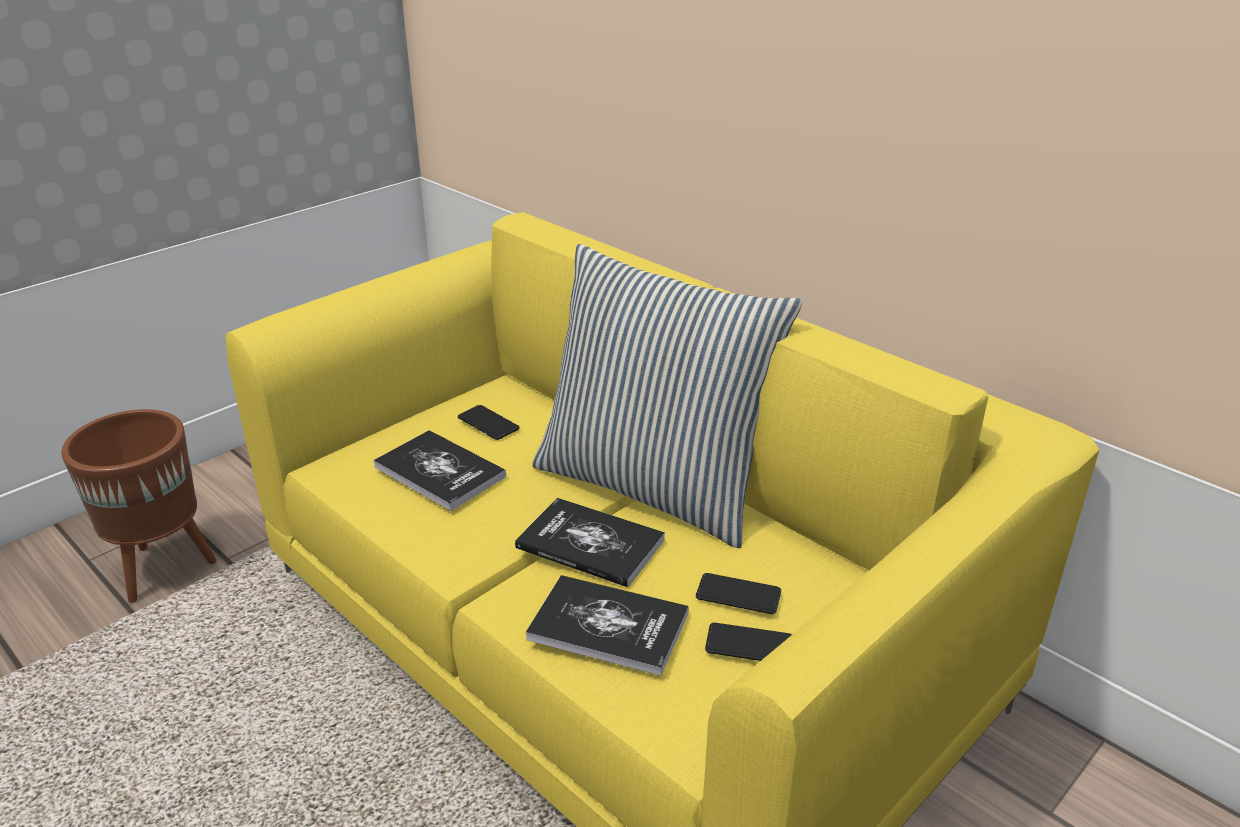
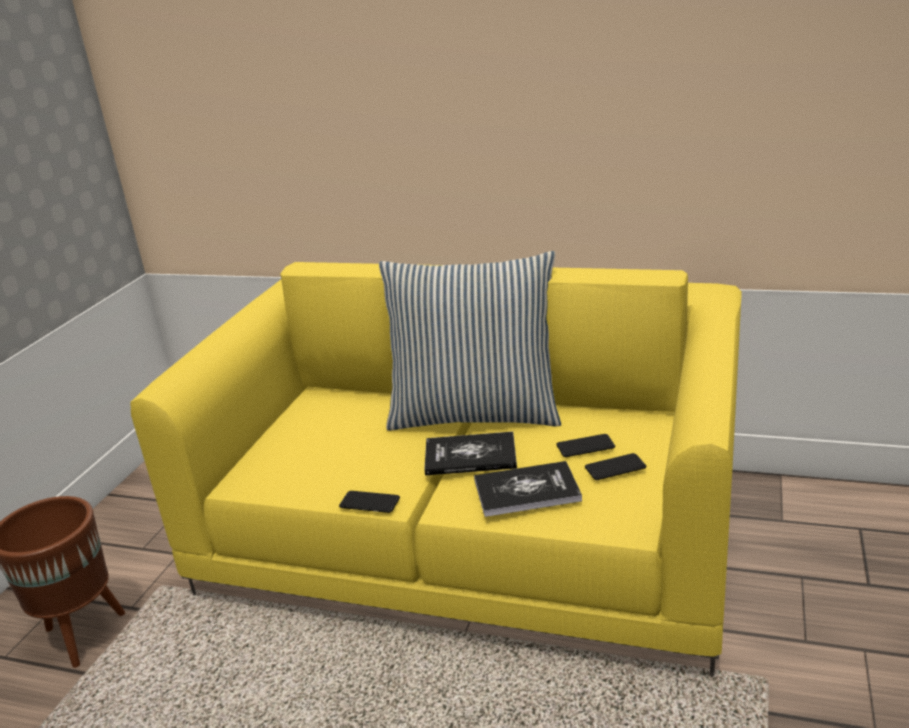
camera: 25 degrees left, 5 degrees down
(439, 472) = (326, 454): book -> none
(488, 423) = (329, 417): phone -> phone (369, 503)

